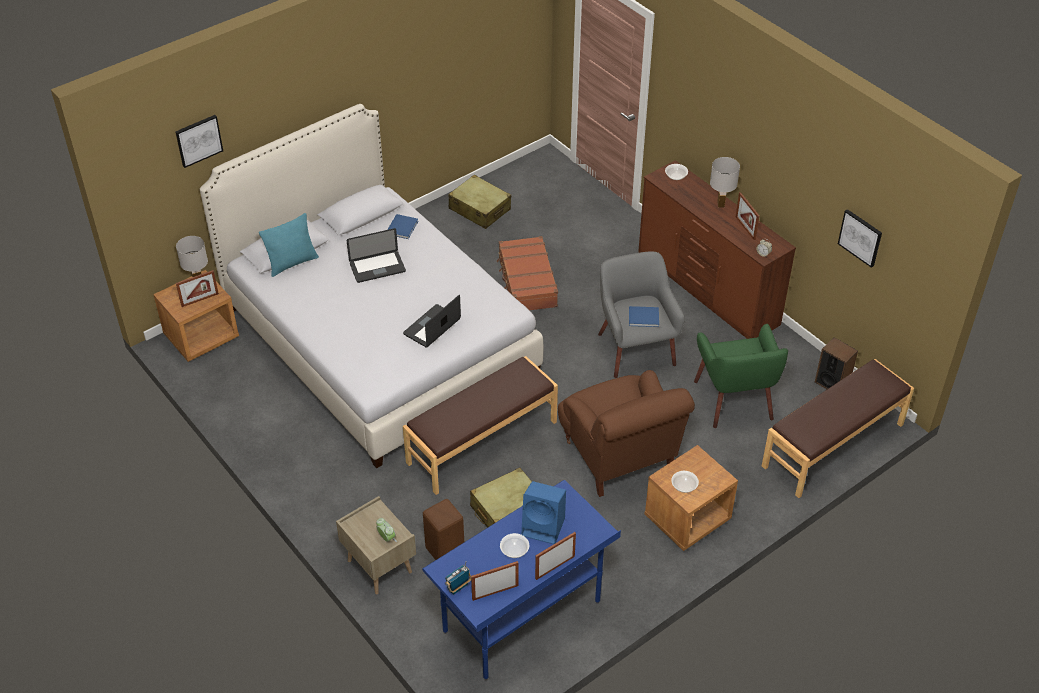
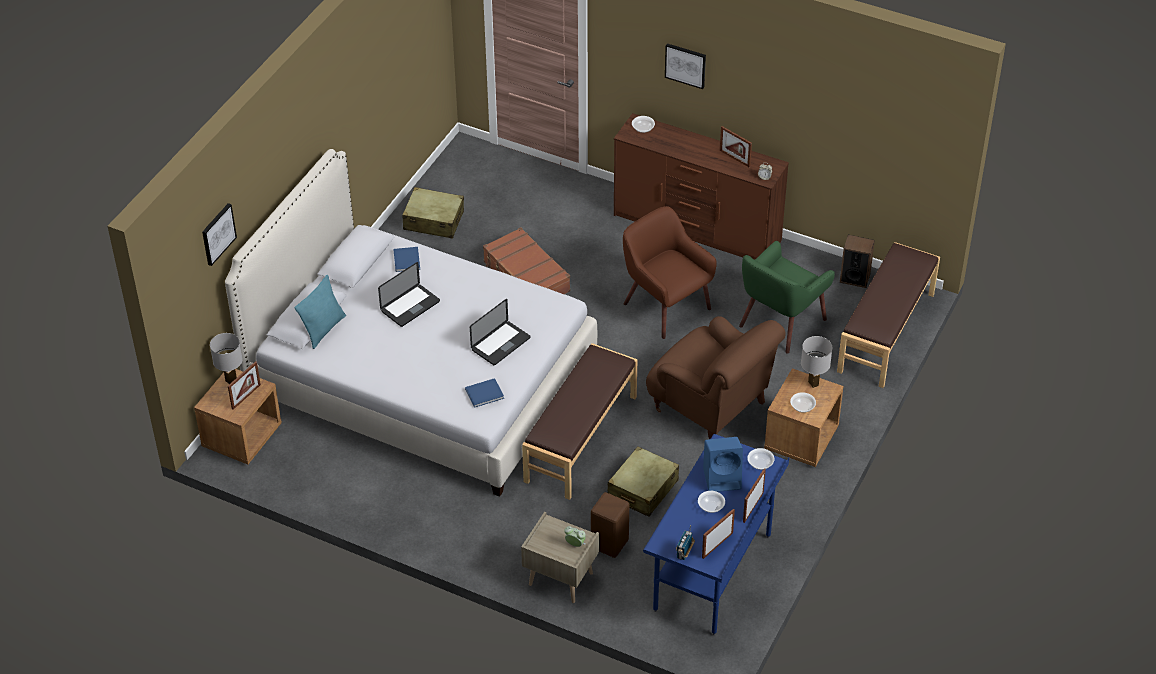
camera: 25 degrees left, 0 degrees up
(432, 327) = (500, 344): laptop -> laptop turned 150 degrees counterclockwise
(590, 526) = (760, 464): none -> bowl
(635, 348) = (665, 306): grey armchair -> brown armchair
(644, 317) = (677, 272): blue book -> blue book (485, 393)
(721, 204) = (700, 143): white table lamp -> white table lamp (813, 383)
(734, 400) = (781, 322): green armchair -> green armchair turned 75 degrees clockwise
(860, 237) = (858, 135): picture -> picture (685, 65)

